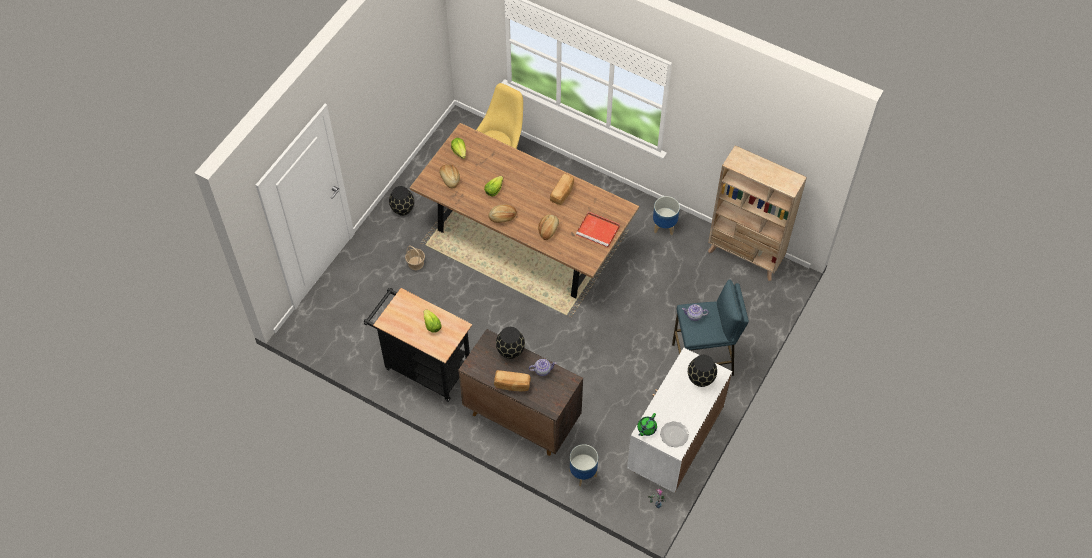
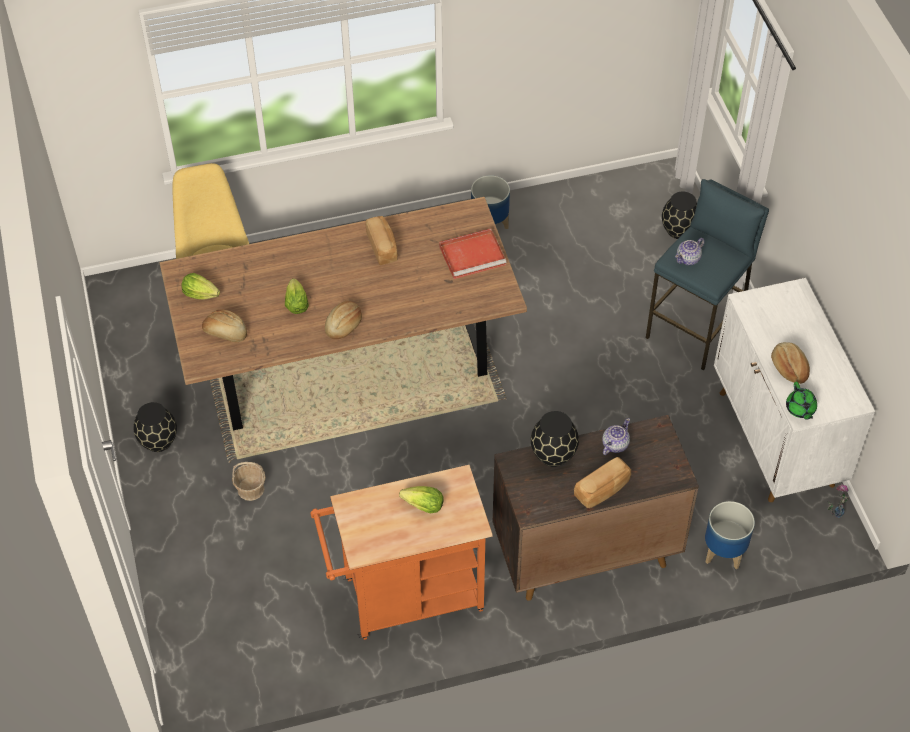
camera: 45 degrees left, 5 degrees down
(423, 367) = (404, 598): black cart -> orange cart
(548, 230) = (415, 297): bread -> bread (788, 368)
(674, 435) = (835, 390): plate -> none
(701, 378) = (786, 310): black vase -> black vase (679, 230)
(745, 256) = (608, 191): beige bookcase -> none

